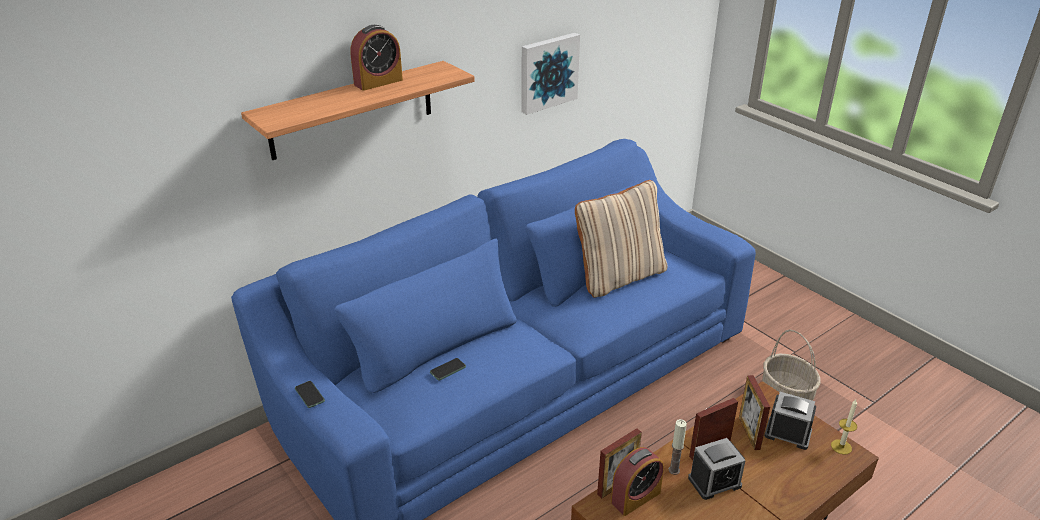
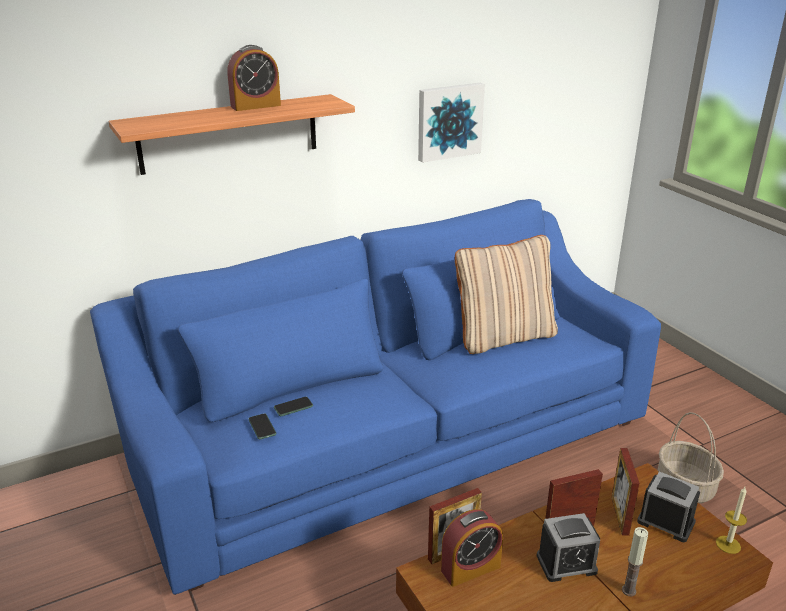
camera: 10 degrees right, 5 degrees down
(309, 395) = (141, 414): phone -> phone (262, 427)
(674, 470) = (522, 544): candle -> candle (629, 590)

